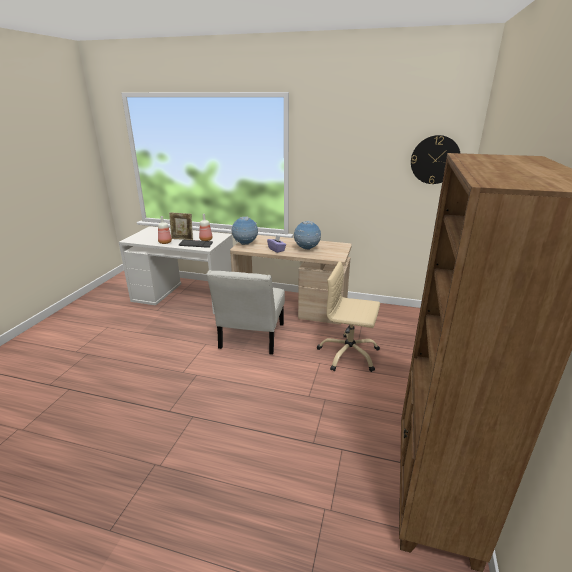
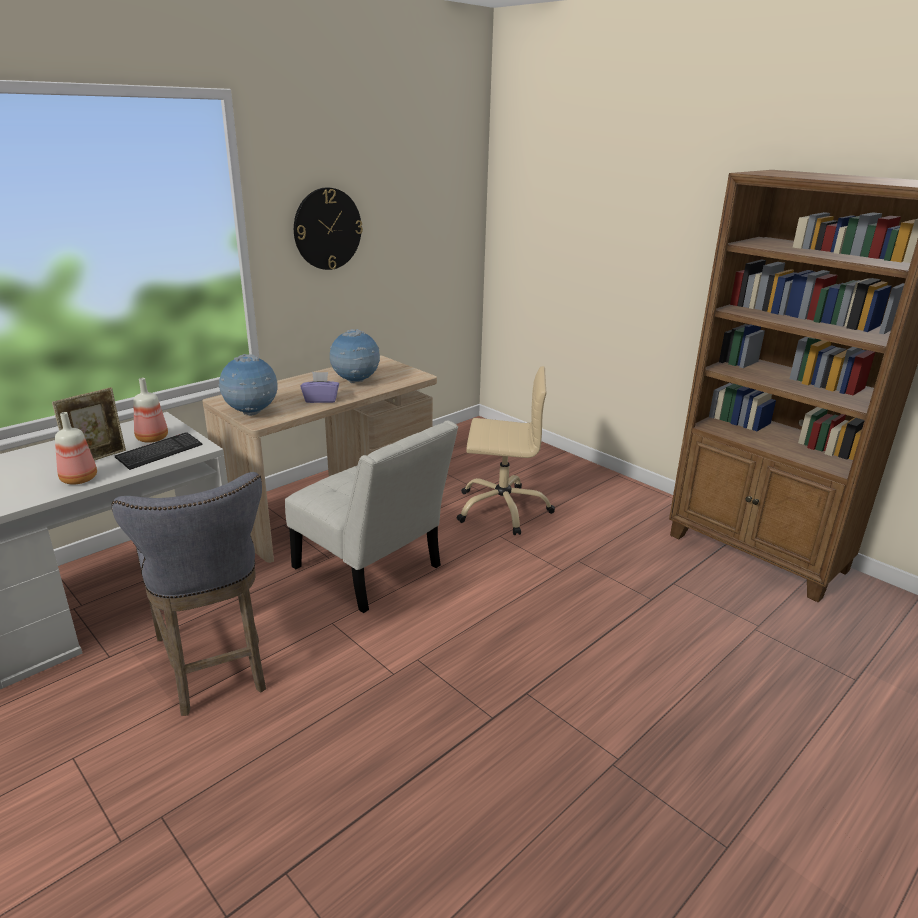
camera: 60 degrees left, 0 degrees up
(163, 330) = (214, 667): none -> grey stool
(348, 354) = (502, 508): beige office chair -> beige office chair turned 135 degrees counterclockwise
(435, 160) = (449, 199): wall clock -> wall clock (327, 229)

